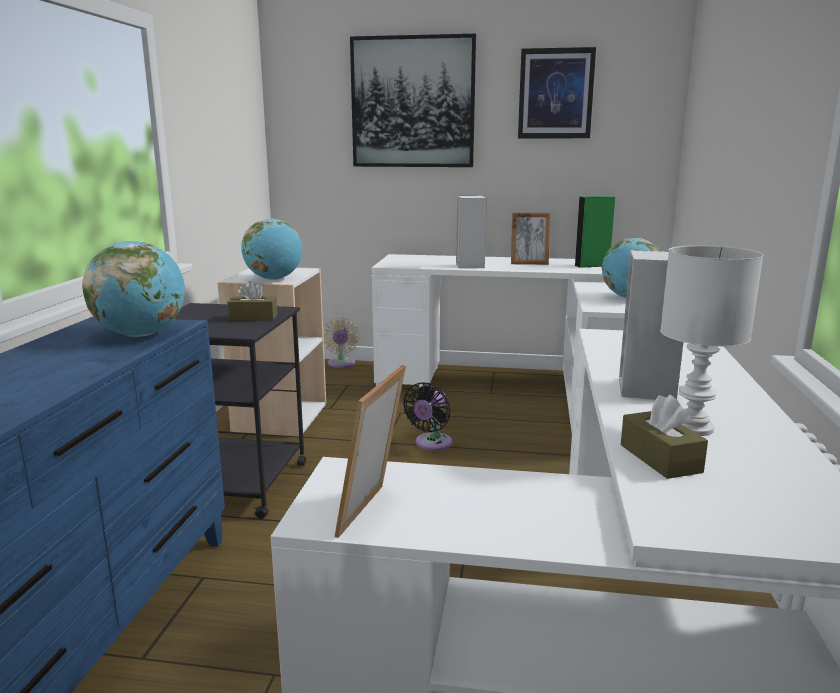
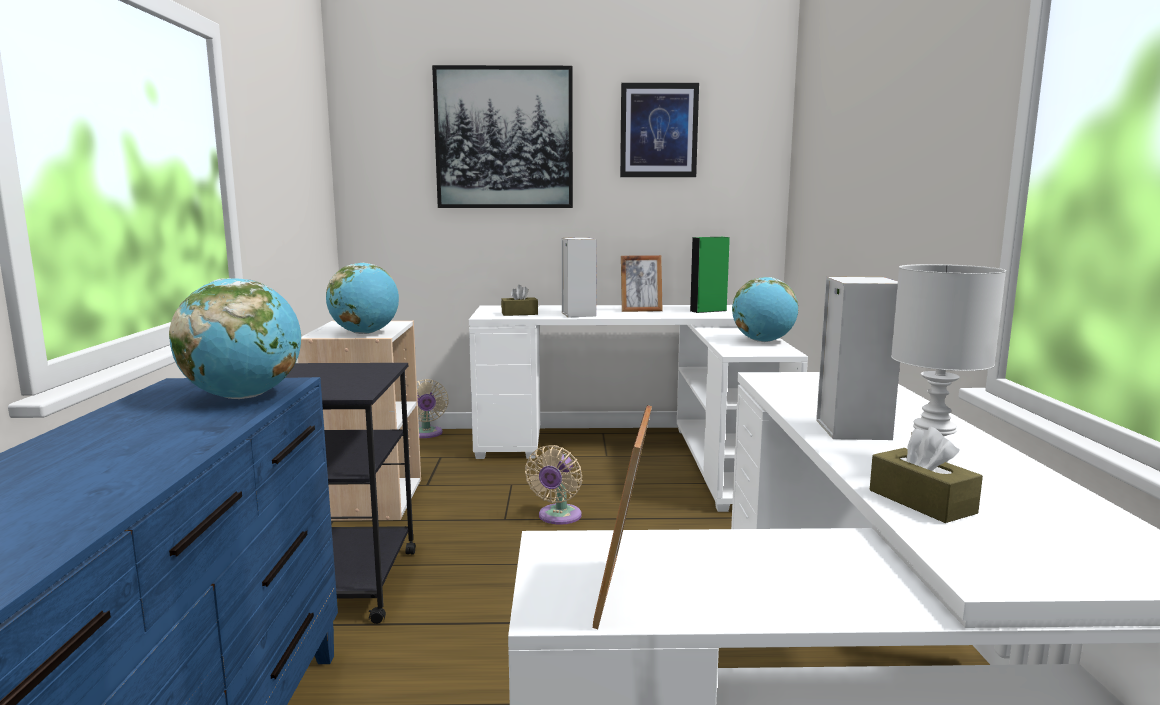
camera: 10 degrees left, 5 degrees down
(253, 317) = (358, 376): brown tissue box -> brown tissue box (519, 314)
(431, 444) = (558, 517): black fan -> beige fan

